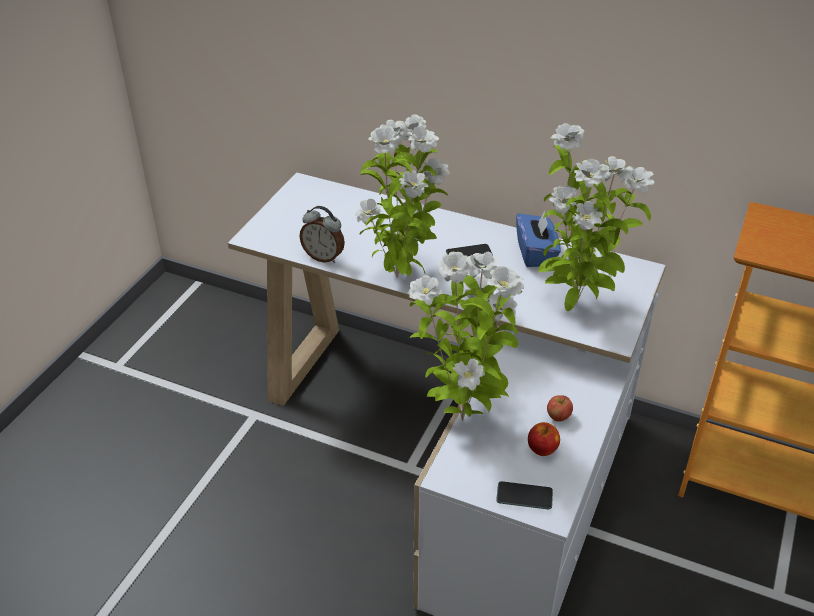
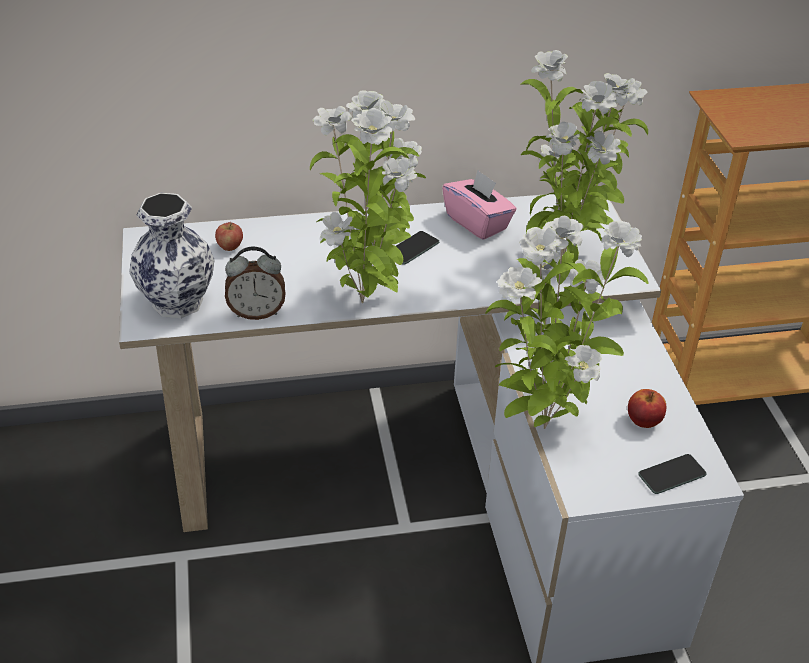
camera: 35 degrees left, 0 degrees up
(282, 231) = (176, 302): none -> vase
(536, 253) = (477, 222): blue tissue box -> pink tissue box
(558, 416) = (626, 382): apple -> apple (230, 247)

